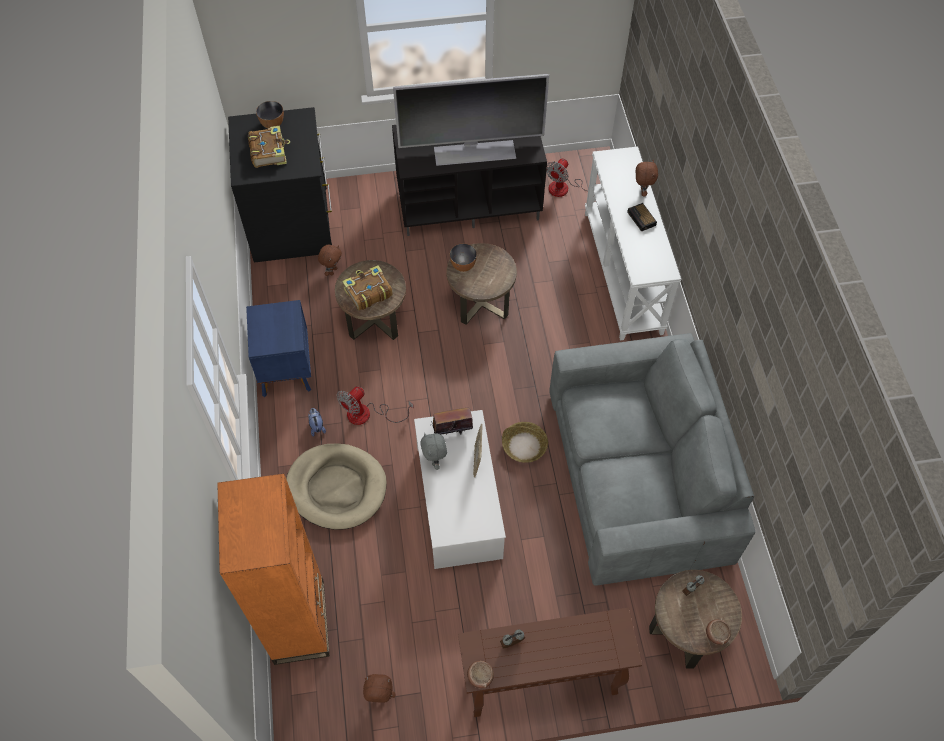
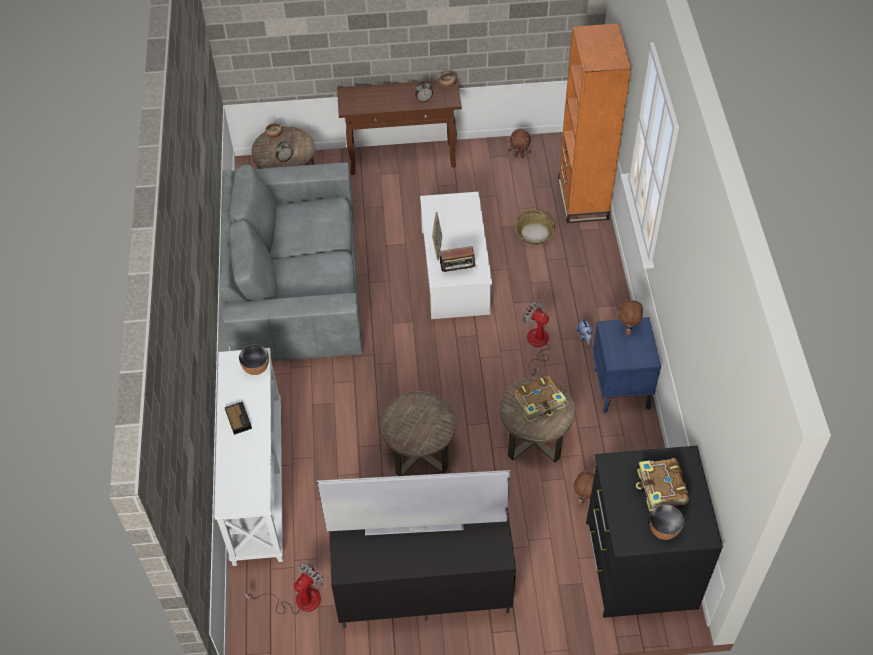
camera: 175 degrees left, 5 degrees down
(337, 488) = (561, 286): beige dog bed -> none
(367, 415) = (537, 345): fan -> fan turned 90 degrees counterclockwise
(435, 460) = (474, 249): grey plush toy -> none
(463, 266) = (437, 428): bowl -> bowl (256, 368)
(524, 446) = (393, 312): basket -> basket (535, 233)
(642, 191) = (227, 453): brown plush toy -> brown plush toy (628, 329)

